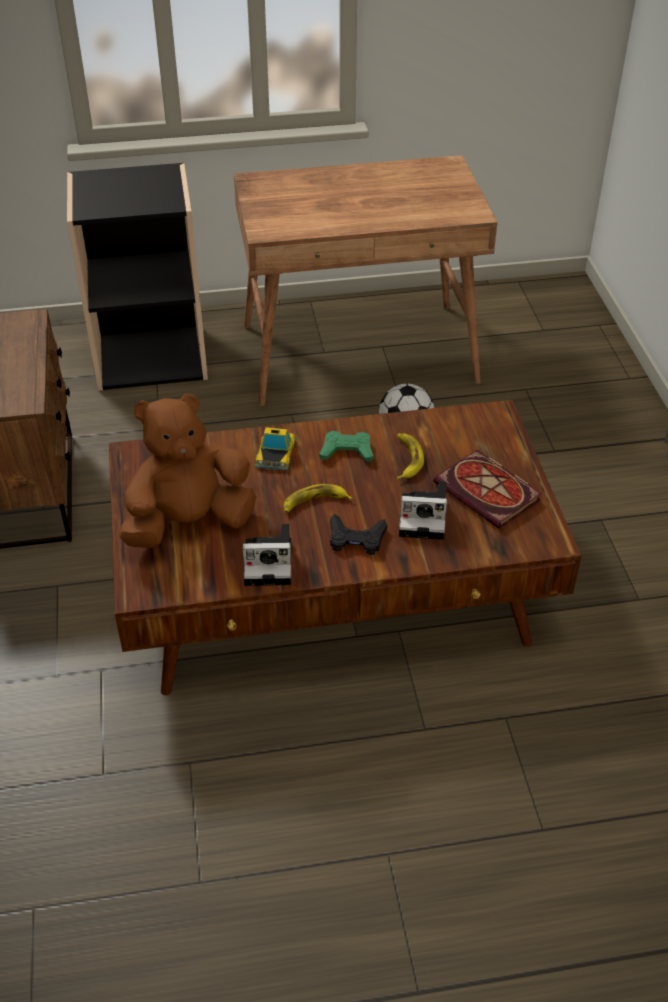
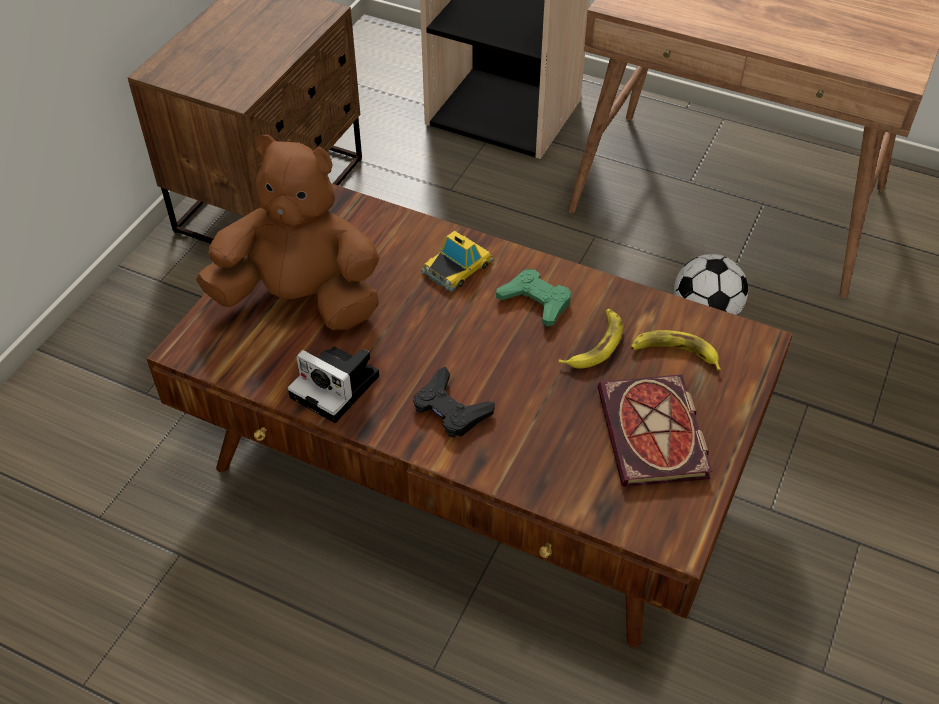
camera: 35 degrees right, 5 degrees up
(314, 502) = (446, 343): banana -> banana (674, 353)
(425, 518) = (550, 426): camera -> none

